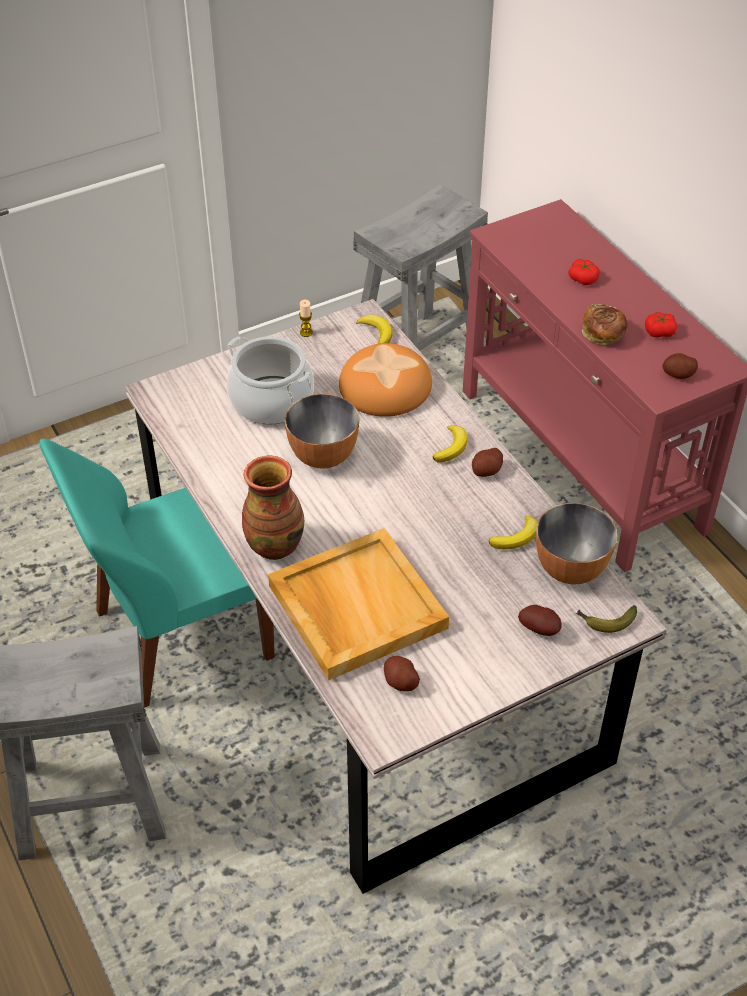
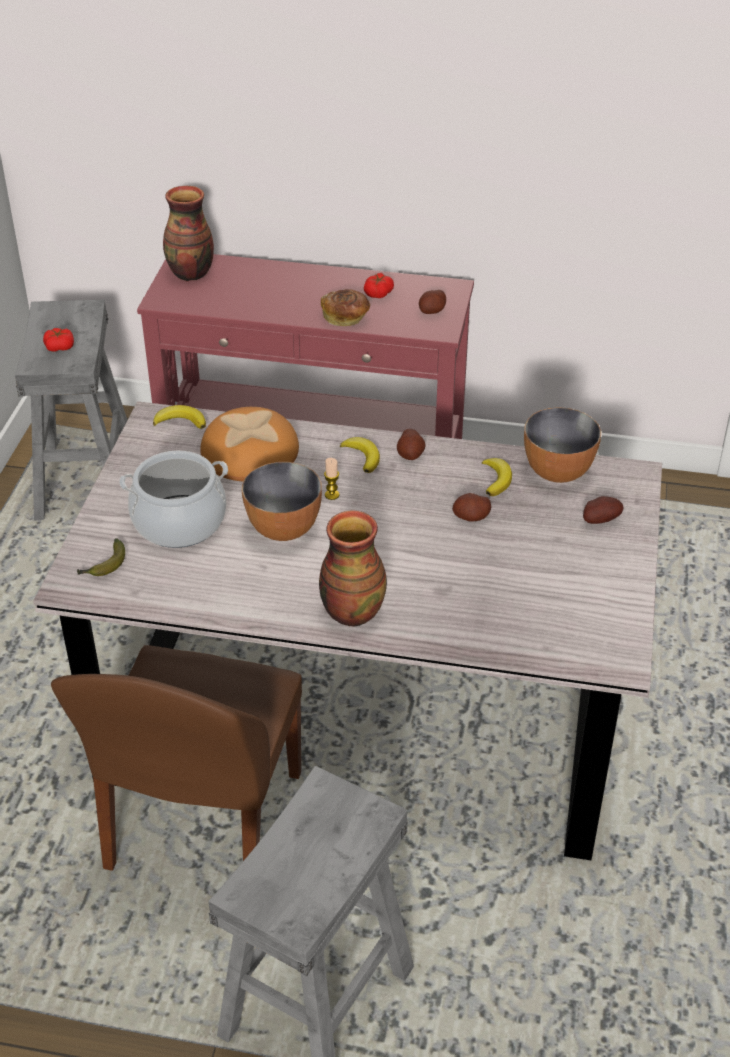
camera: 50 degrees left, 5 degrees down
(178, 636) = (202, 825): turquoise chair -> brown chair
(306, 332) = (124, 458): candle -> candle (332, 495)
(355, 606) = (472, 603): beige tray -> none
(400, 682) = (576, 621): potato -> potato (471, 517)
(545, 226) = (190, 273): none -> vase
(583, 279) = (274, 291): tomato -> tomato (59, 347)
(605, 622) = (626, 485): banana -> banana (104, 566)

